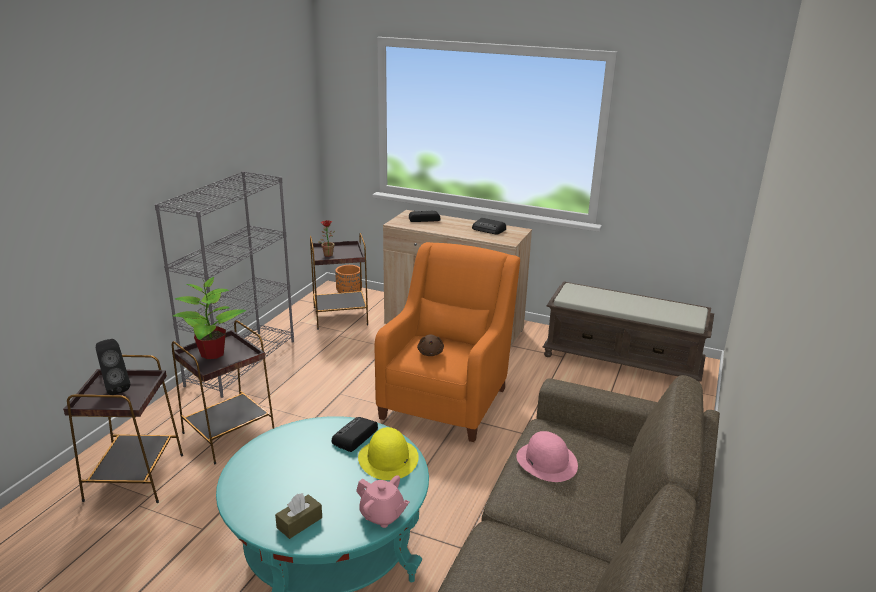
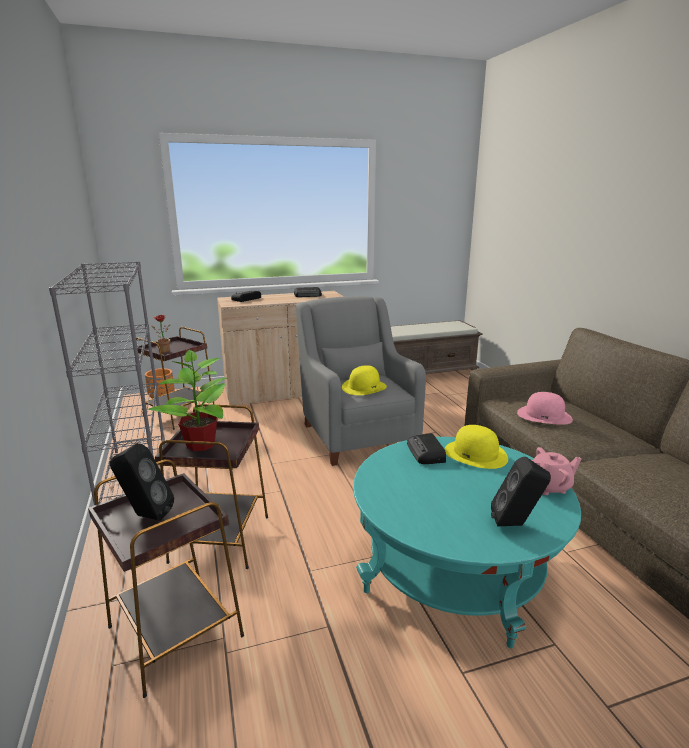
camera: 40 degrees left, 5 degrees down
(299, 523) = (516, 524): brown tissue box -> black speaker
(430, 353) = (364, 387): brown plush toy -> yellow hat
(446, 399) = (357, 433): orange armchair -> grey armchair

